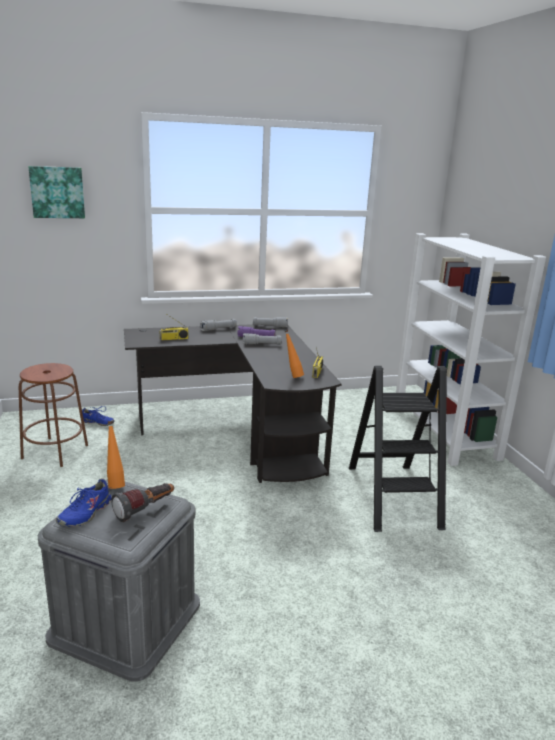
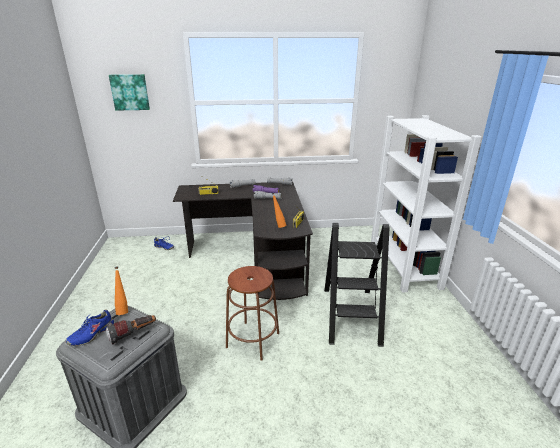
camera: 10 degrees right, 5 degrees up
(55, 451) = (130, 268): brown stool -> brown stool (253, 340)

